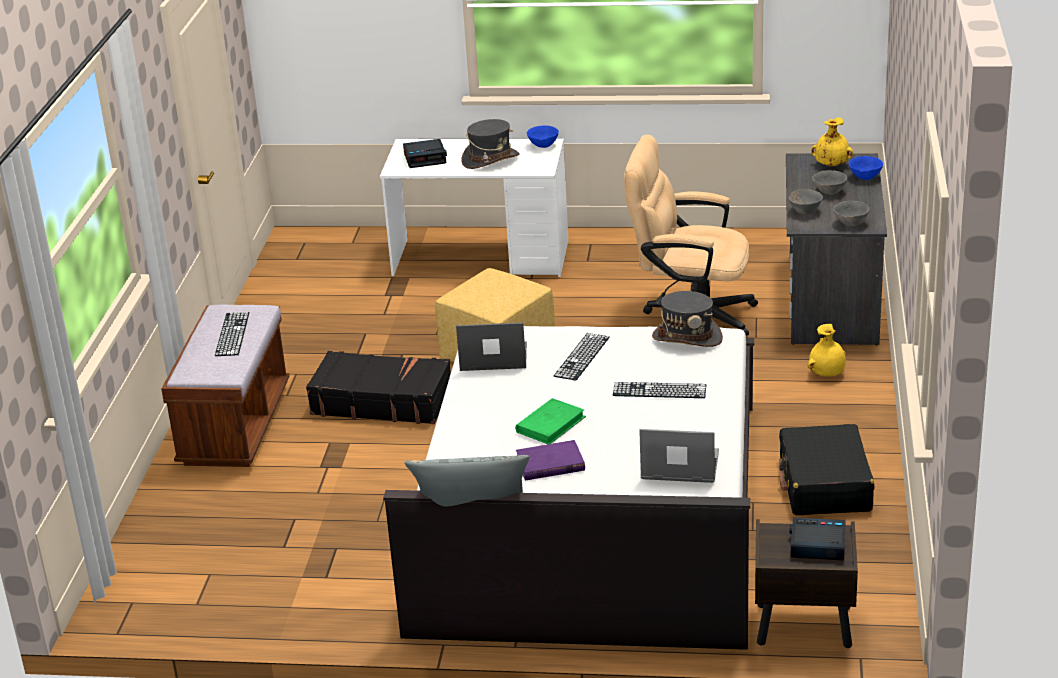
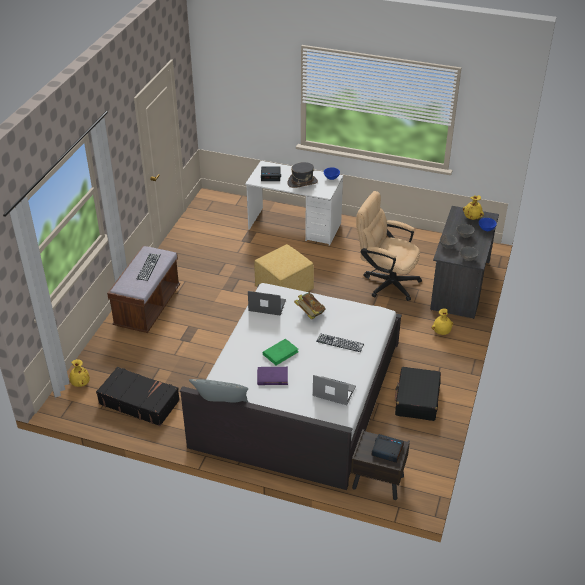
camera: 10 degrees right, 10 degrees up
(138, 570) = (80, 383): none -> yellow vase
(381, 401) = (220, 306): black suitcase -> black suitcase (139, 402)
(582, 356) = (309, 313): keyboard -> book
(687, 337) = (365, 312): grey hat -> none

